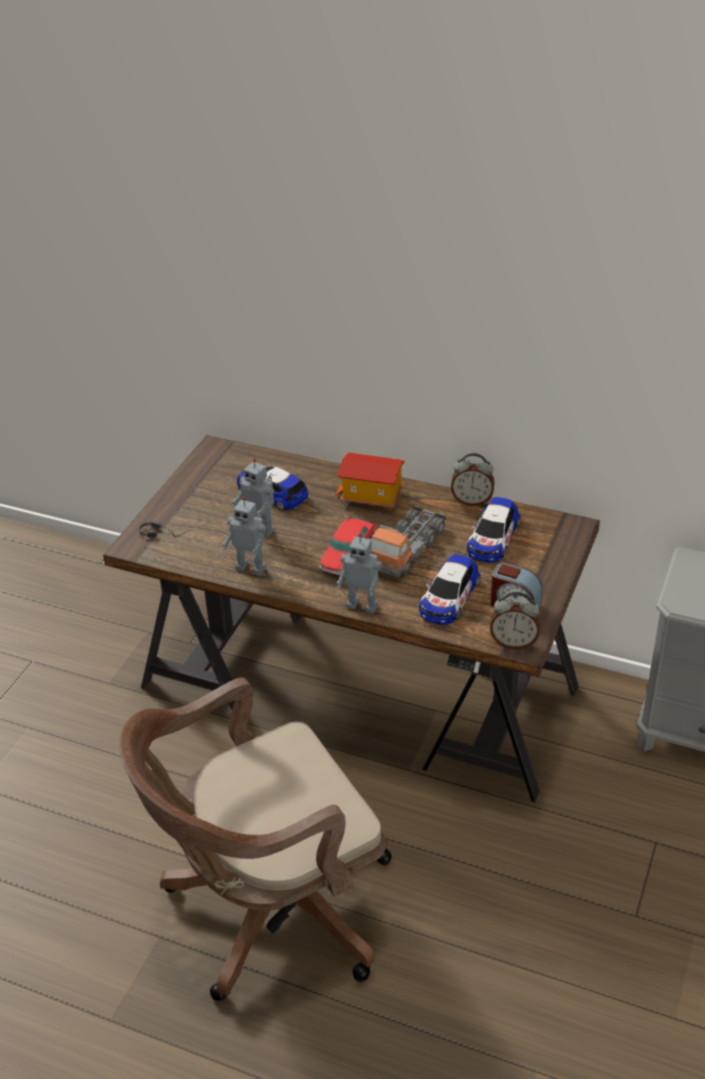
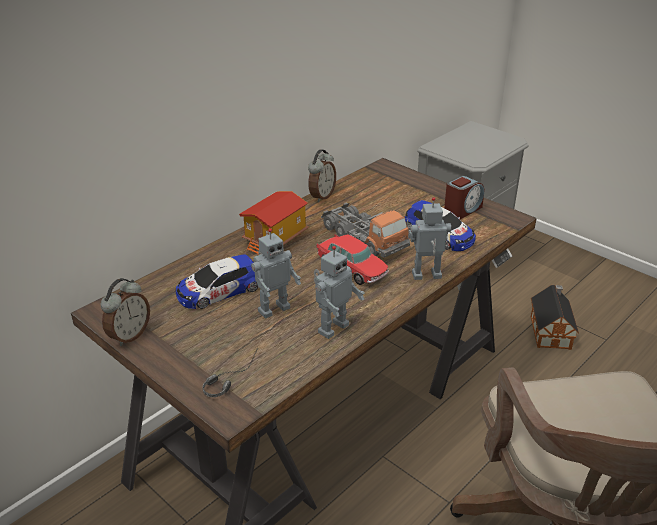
camera: 70 degrees left, 5 degrees down
(363, 605) = (426, 276): toy robot -> toy robot turned 135 degrees counterclockwise
(493, 538) = (375, 199): toy car -> none
(513, 643) = (506, 221): alarm clock -> alarm clock (129, 335)
(614, 852) = (550, 331): none -> toy house

